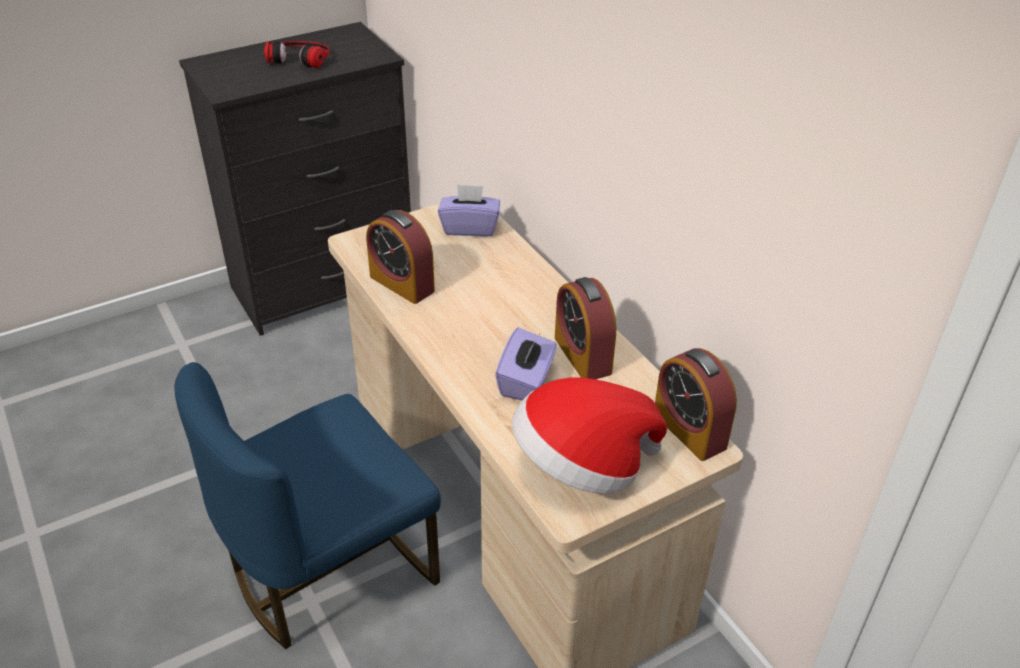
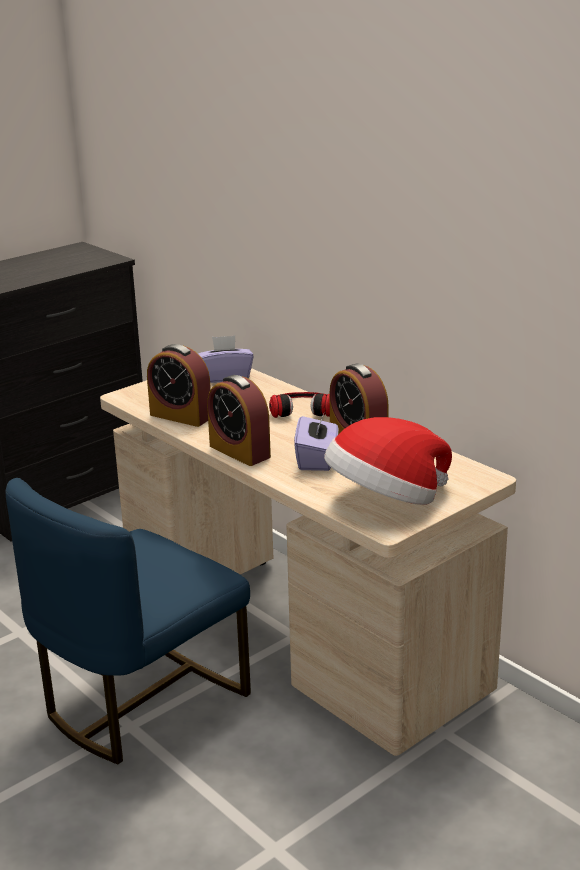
camera: 10 degrees left, 15 degrees down
(300, 57) = (39, 266): headphones -> headphones (302, 408)
(689, 430) = (466, 470): alarm clock -> alarm clock (239, 451)

